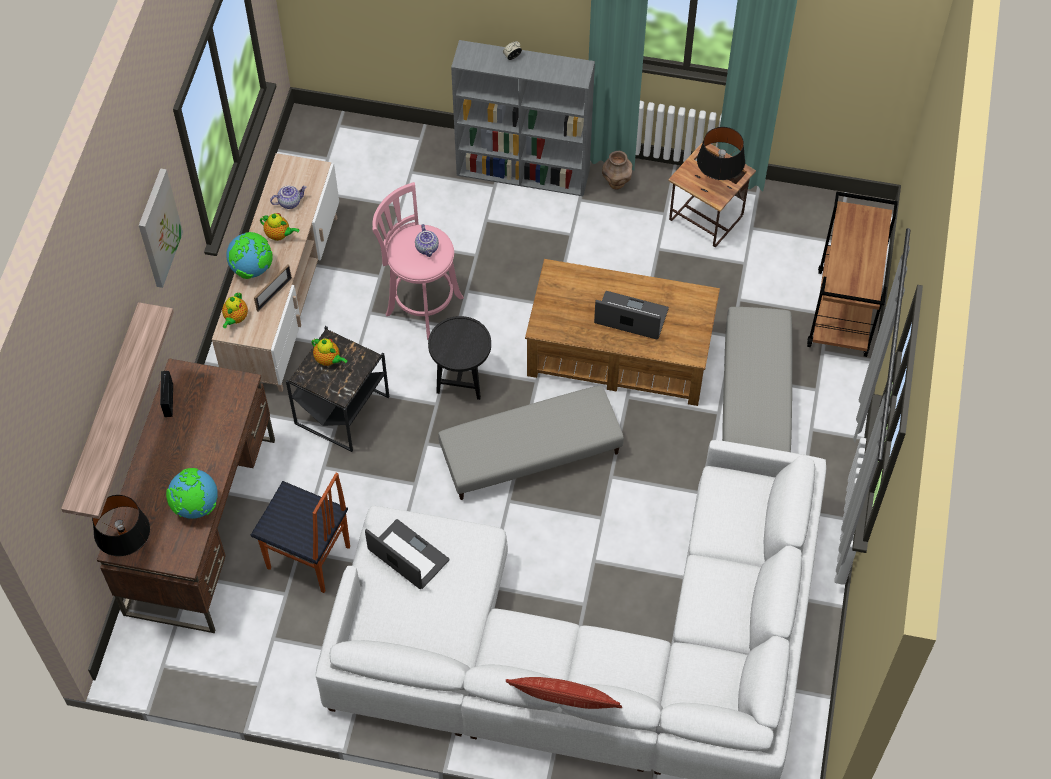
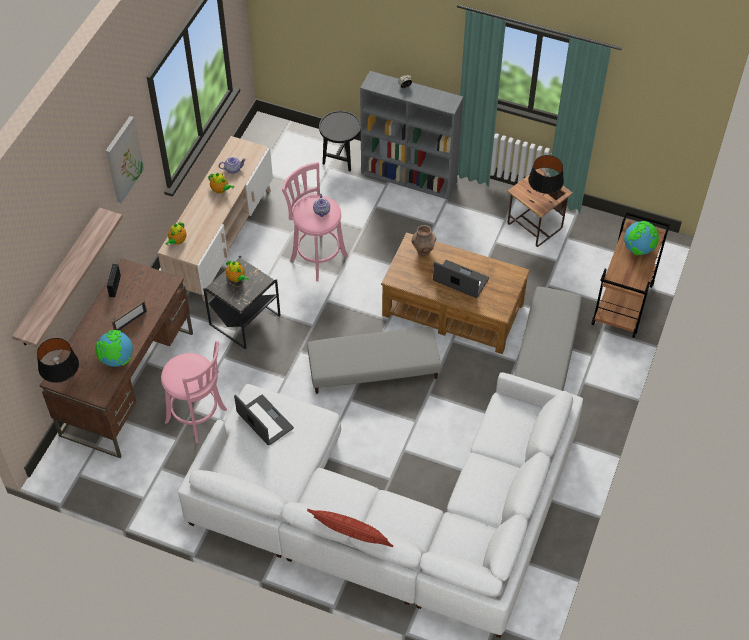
camera: 10 degrees right, 5 degrees down
(252, 268) = (197, 209): globe -> globe (638, 249)
(274, 294) = (208, 228): picture frame -> picture frame (130, 322)
(308, 559) = (198, 418): chair -> pink stool
(461, 380) = (334, 312): black side table -> black side table (341, 158)
(616, 183) = (474, 194): brown vase -> brown vase (423, 251)

